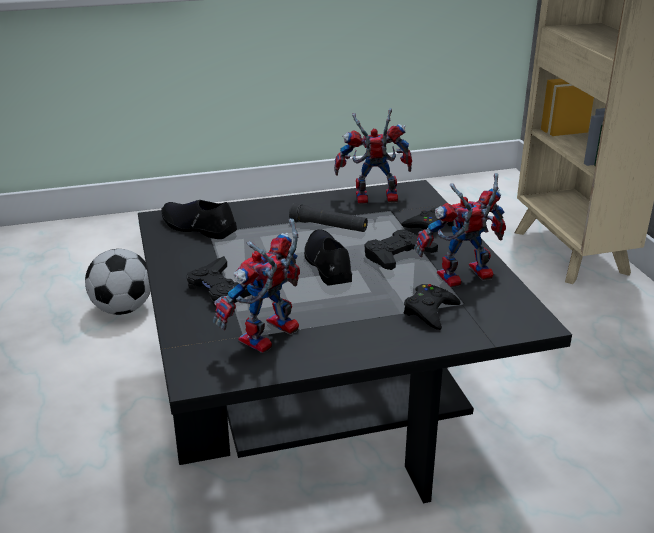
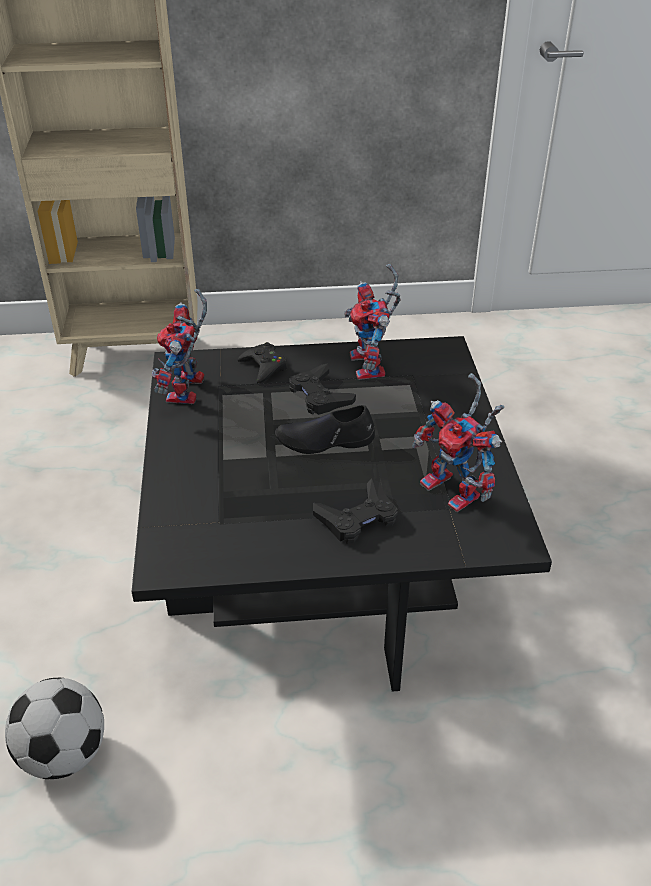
camera: 80 degrees left, 10 degrees up
(198, 227) = (202, 532): black shoe -> none
(328, 226) = (239, 430): black flashlight -> none
(430, 311) = (422, 394): black game controller -> none

